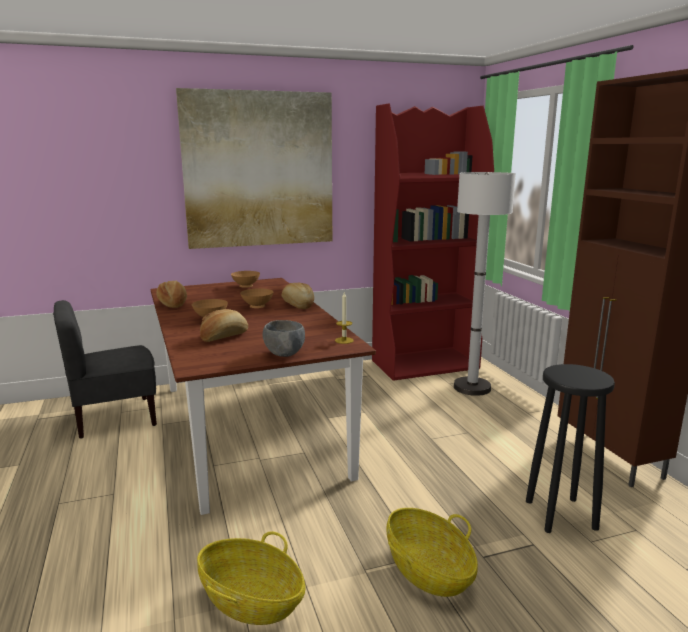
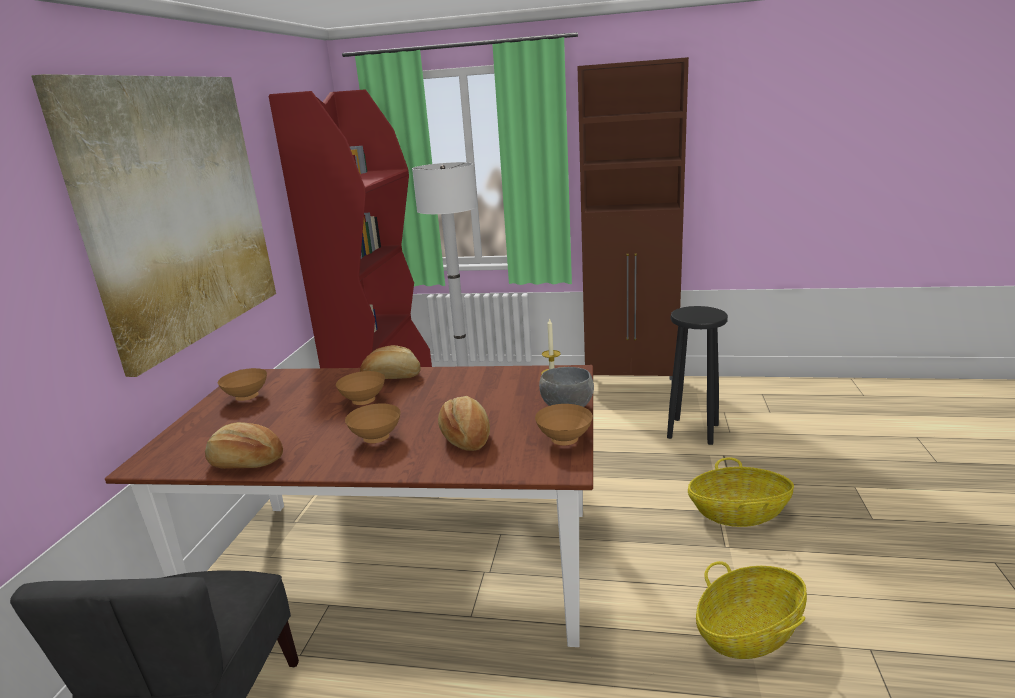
camera: 60 degrees left, 5 degrees up
(233, 361) = (564, 440): none -> brown bowl

